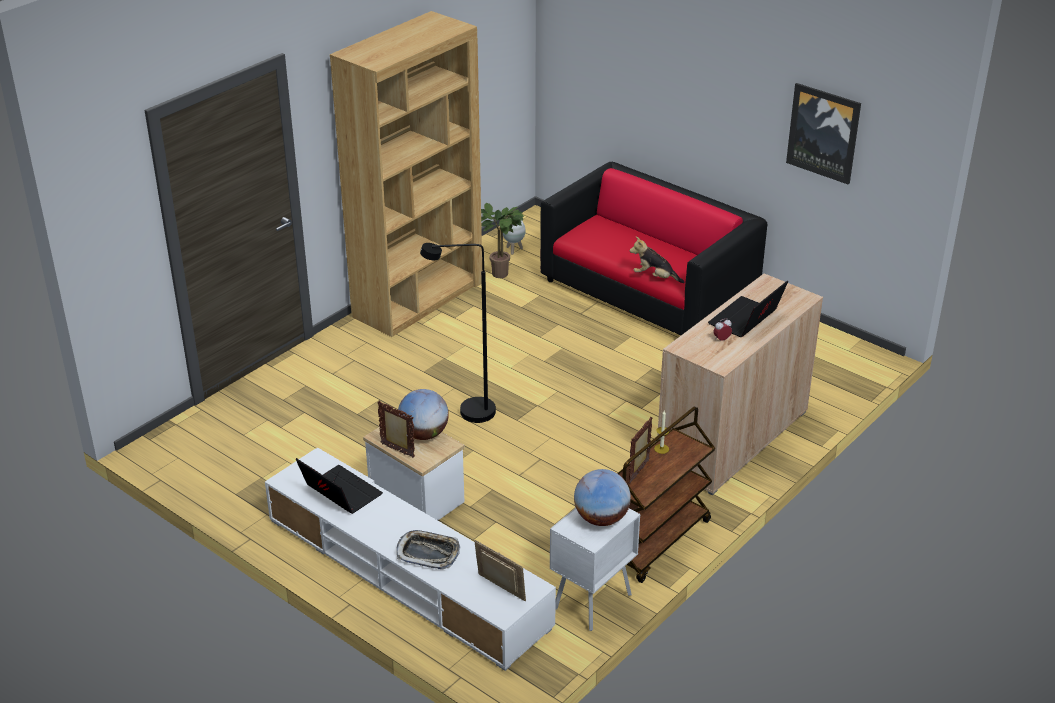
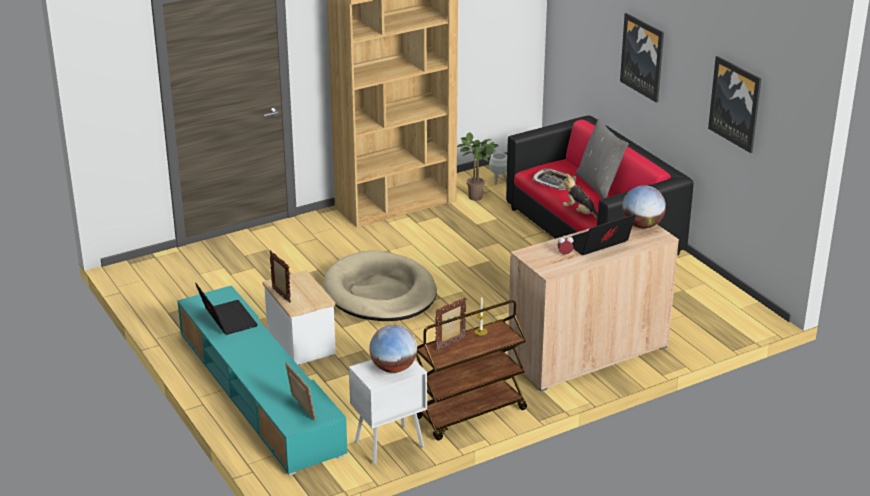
camera: 20 degrees right, 5 degrees down
(405, 572) = (259, 392): white tv stand -> turquoise tv stand
(424, 434) = (309, 288): globe -> globe (642, 225)
(428, 553) = (264, 373): tray -> tray (554, 182)
(467, 413) = (380, 292): black floor lamp -> beige dog bed
(653, 240) = (599, 185): none -> grey pillow
(685, 91) = (643, 57): none -> picture

